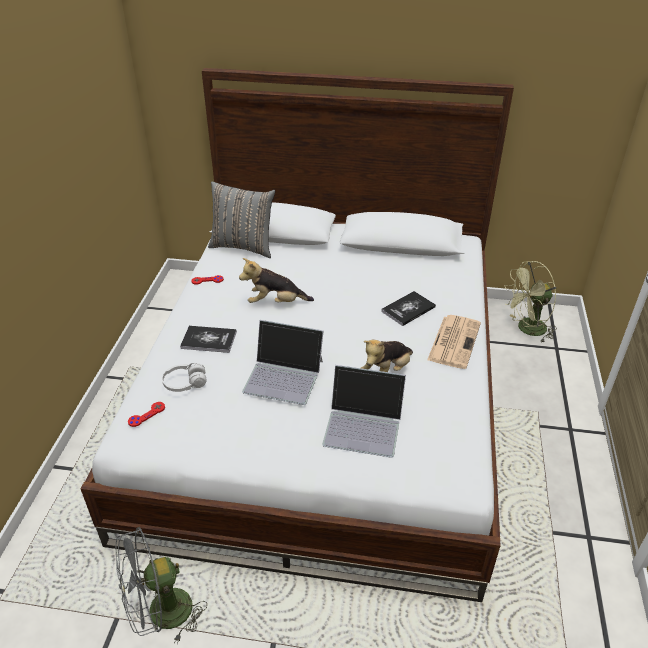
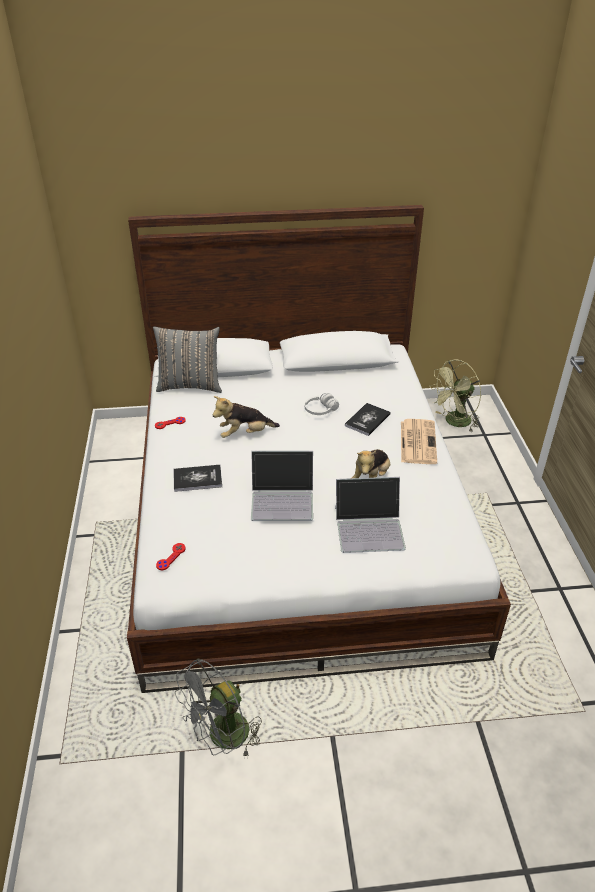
camera: 15 degrees left, 0 degrees up
(185, 383) = (194, 522): white headphones -> white headphones (320, 410)

